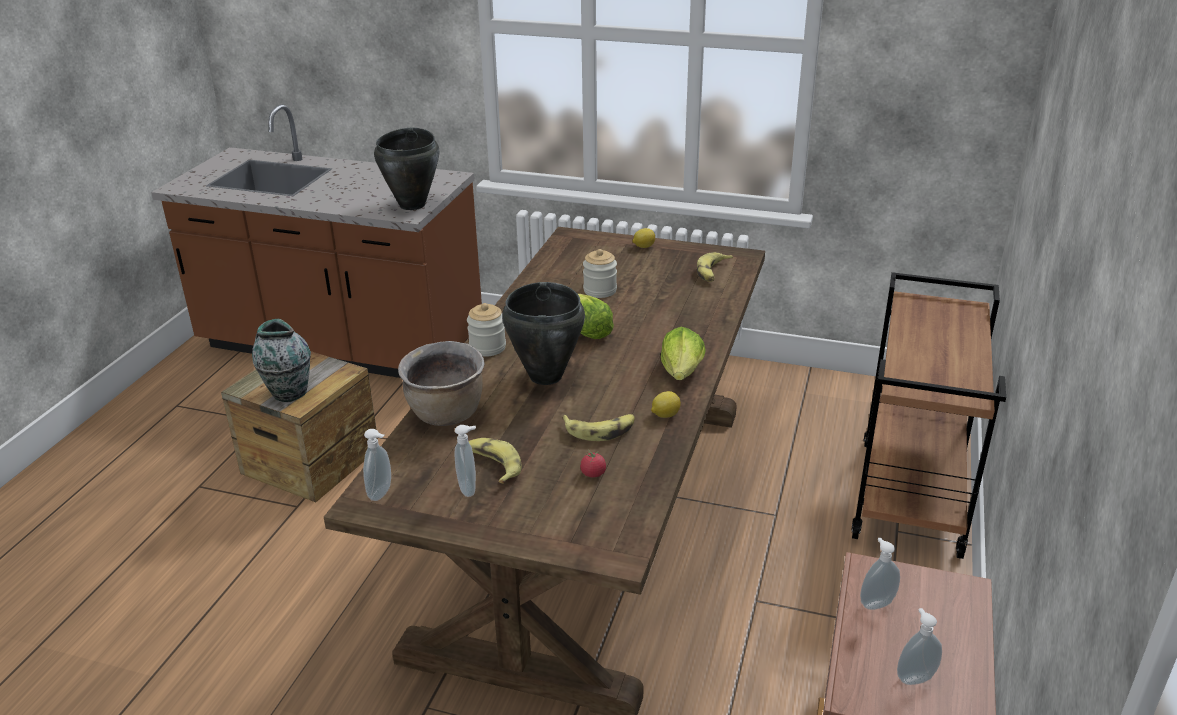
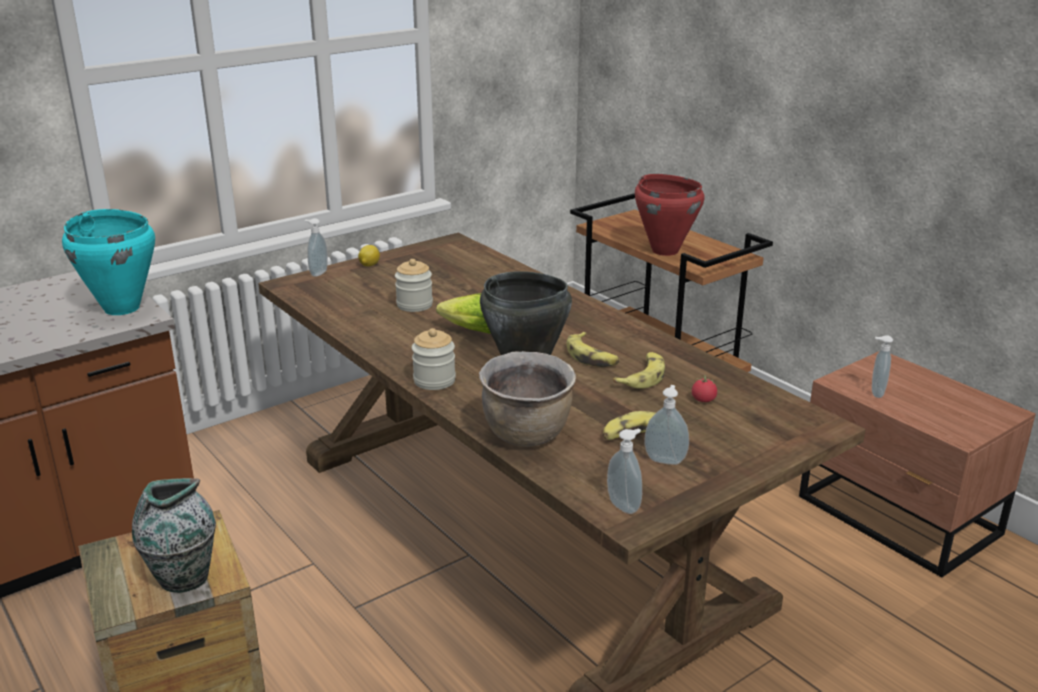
camera: 55 degrees left, 5 degrees down
(413, 205) = (122, 308): black cooking pot -> turquoise cooking pot
(665, 415) = (652, 346): lemon -> none
(682, 372) = (597, 320): lettuce -> none
(713, 272) = (461, 258): banana -> banana (592, 357)
(911, 353) = (665, 250): none -> red cooking pot
(914, 677) = (957, 410): soap dispenser -> soap dispenser (317, 273)

